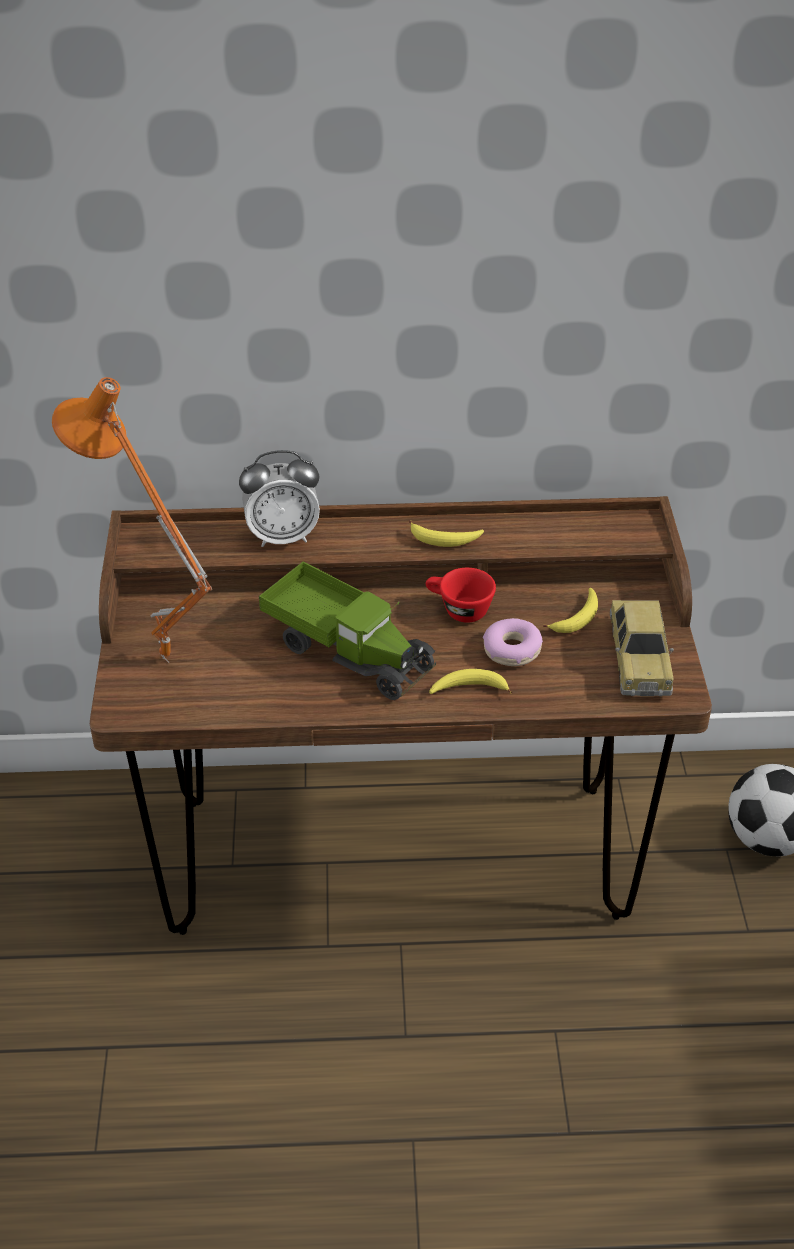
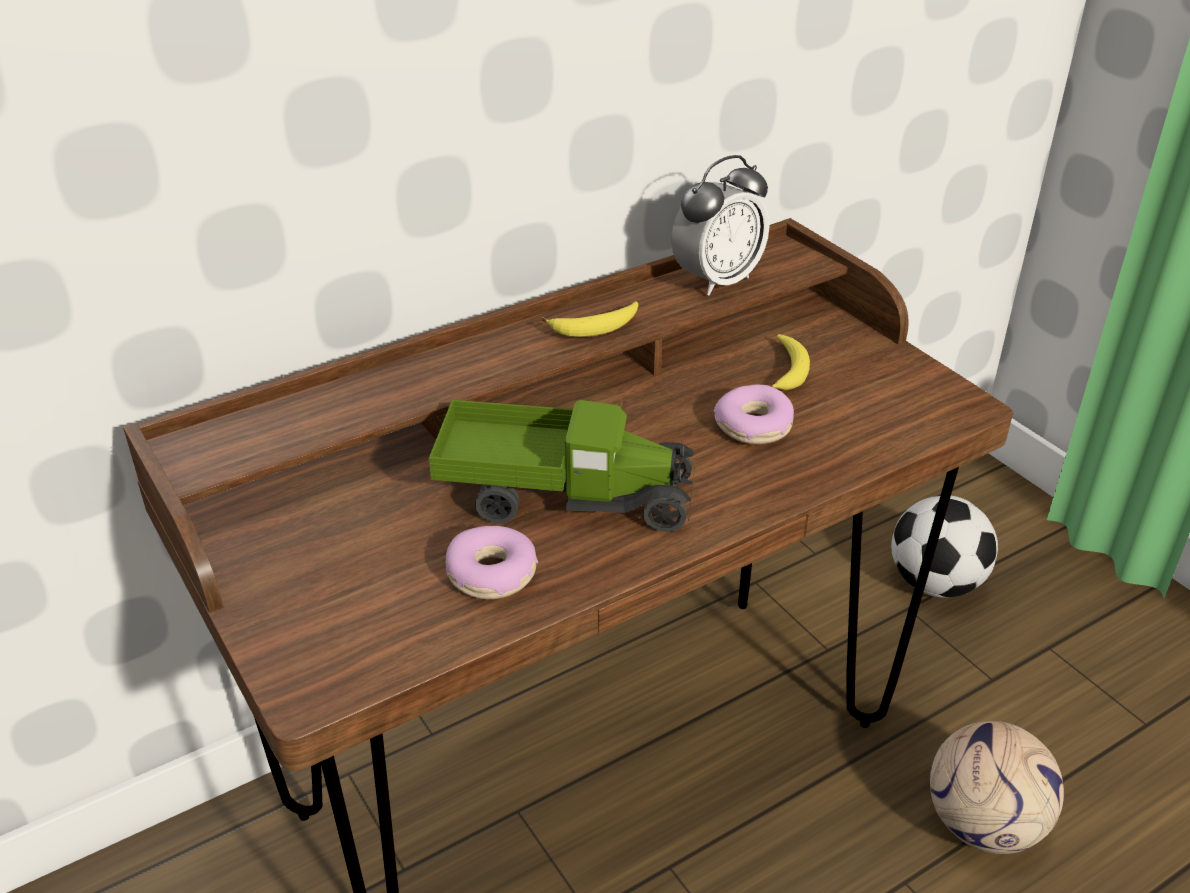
camera: 30 degrees left, 5 degrees down
(160, 662) = (318, 604): orange table lamp -> none
(265, 683) = (492, 574): none -> donut
(282, 536) = (392, 385): alarm clock -> alarm clock (717, 280)
(458, 610) = (653, 406): red cup -> none
(469, 689) = (748, 485): banana -> none
(639, 657) = (891, 386): toy car -> none
(648, 1023) = (984, 823): none -> football

